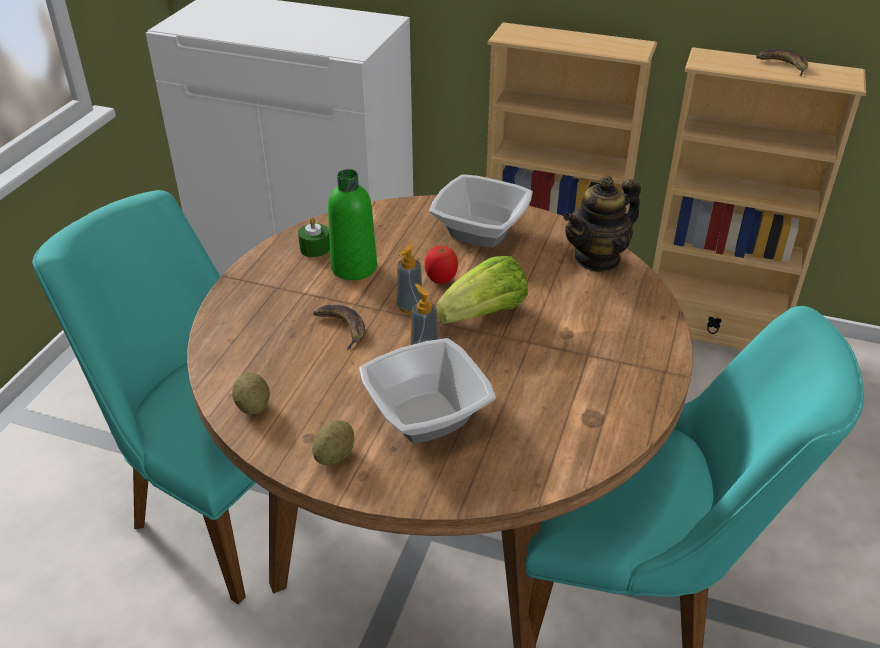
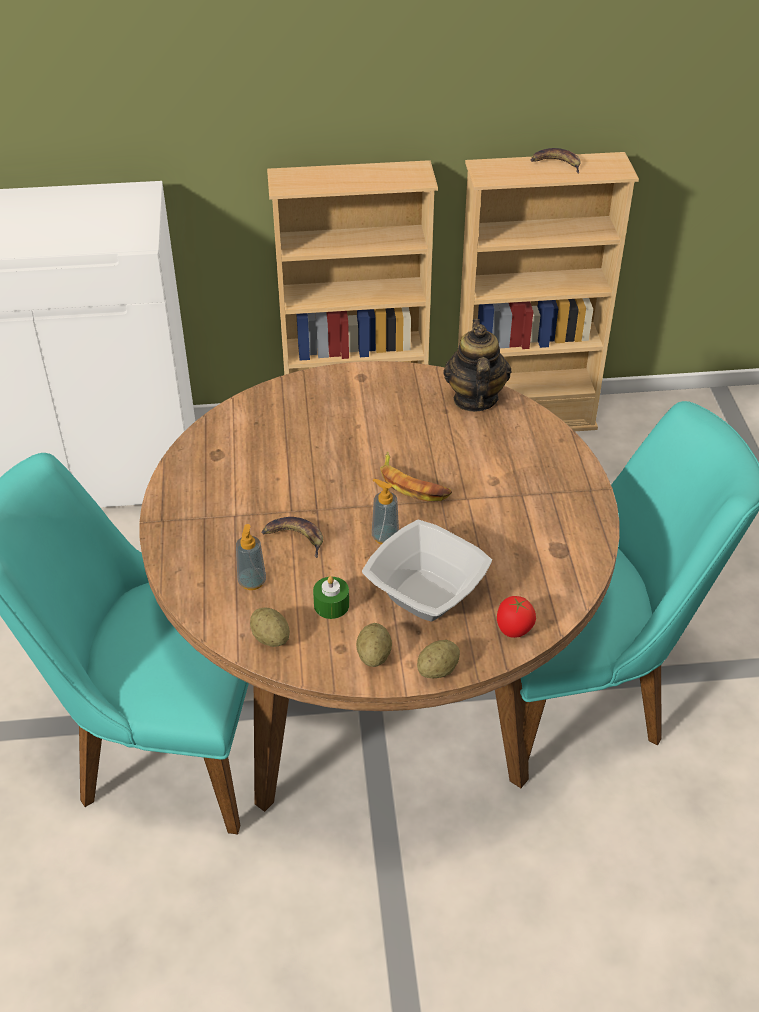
camera: 25 degrees left, 5 degrees up
(315, 248) = (210, 465): green candle -> green candle (331, 605)
(354, 268) = (263, 474): green bottle -> none
(386, 491) = (438, 670): none -> potato
(409, 307) = (342, 498): soap dispenser -> soap dispenser (252, 581)
(441, 280) = (352, 462): tomato -> tomato (513, 631)
(480, 230) = (354, 400): bowl -> none
(484, 314) = (413, 484): lettuce -> banana
(597, 258) = (474, 399): teapot -> teapot turned 150 degrees clockwise

